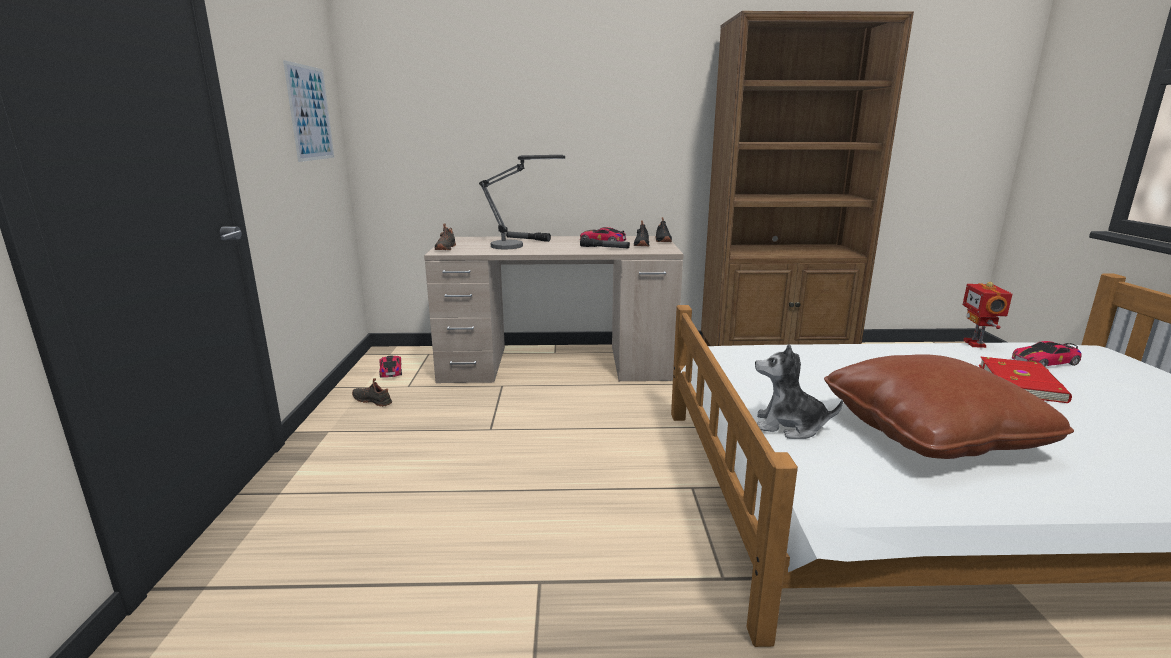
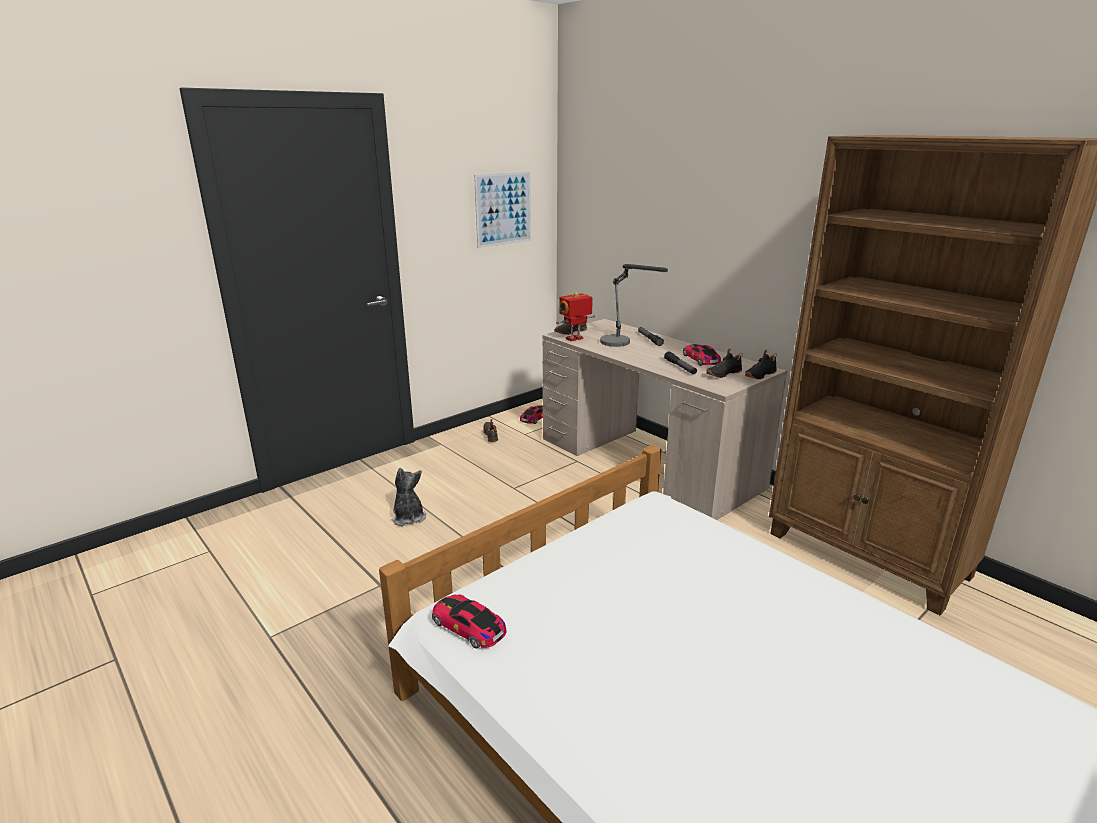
camera: 50 degrees right, 5 degrees up
(789, 426) = (534, 575): plush toy -> plush toy (408, 517)
(930, 433) = (610, 648): brown pillow -> none
(976, 344) = (946, 642): toy robot -> toy robot (575, 339)
(1022, 383) = (845, 694): red book -> none
(1045, 362) = (970, 708): toy car -> toy car (468, 626)

